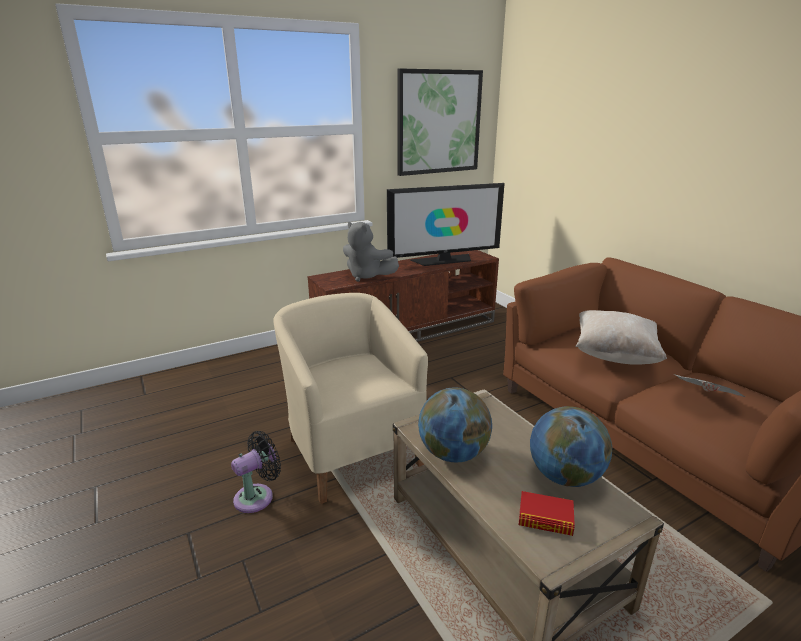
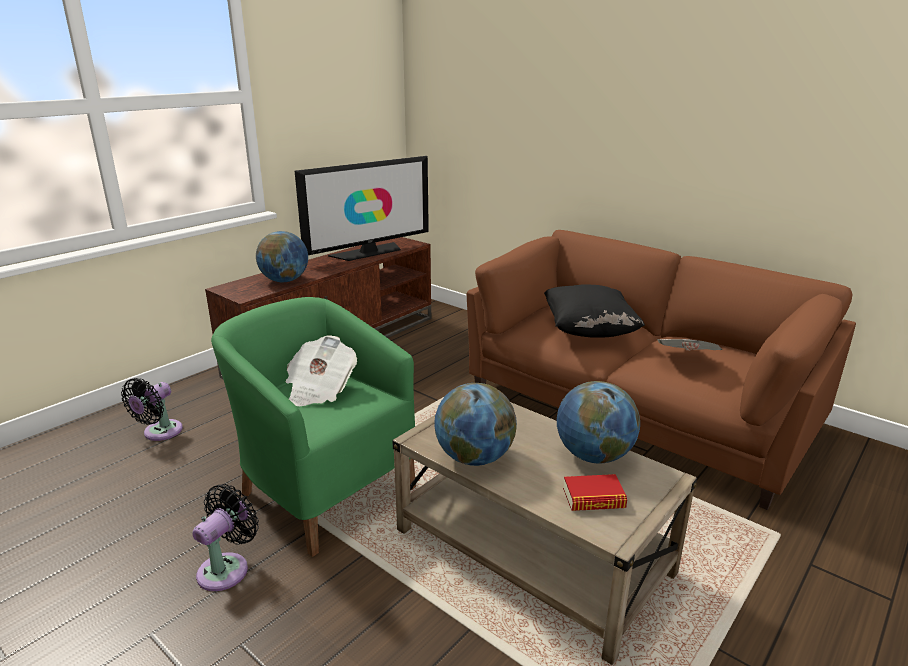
camera: 20 degrees left, 0 degrees up
(255, 380) = (159, 433): none -> black fan
(351, 450) = (324, 490): beige armchair -> green armchair
(352, 369) = (319, 389): none -> newspaper
(367, 276) = (285, 281): grey plush toy -> globe
(439, 122) = (341, 87): picture -> none
(614, 355) = (588, 331): beige pillow -> black pillow

